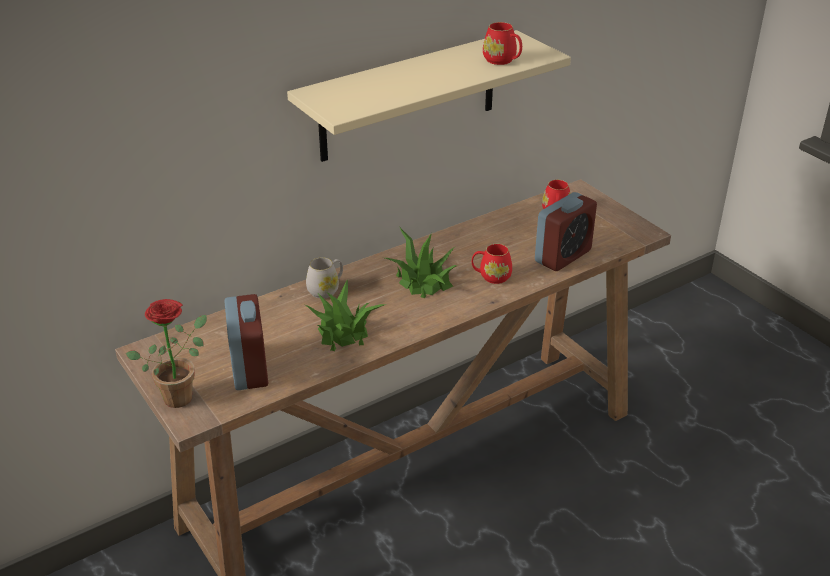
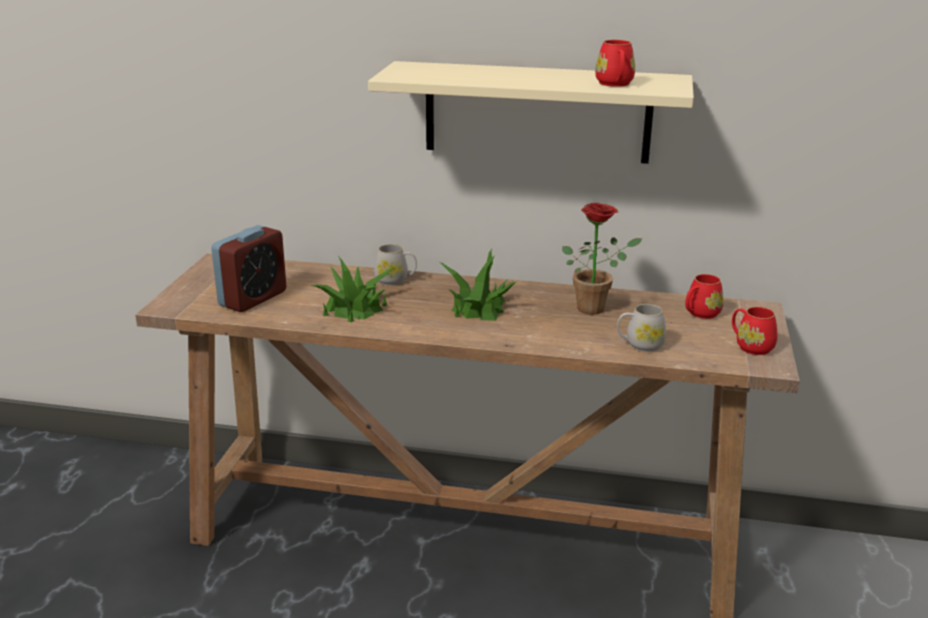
camera: 45 degrees right, 10 degrees down
(181, 394) = (188, 292): potted plant -> potted plant (596, 307)
(491, 276) = (541, 329): red mug -> red mug (750, 346)
(563, 256) = (640, 345): alarm clock -> white mug

